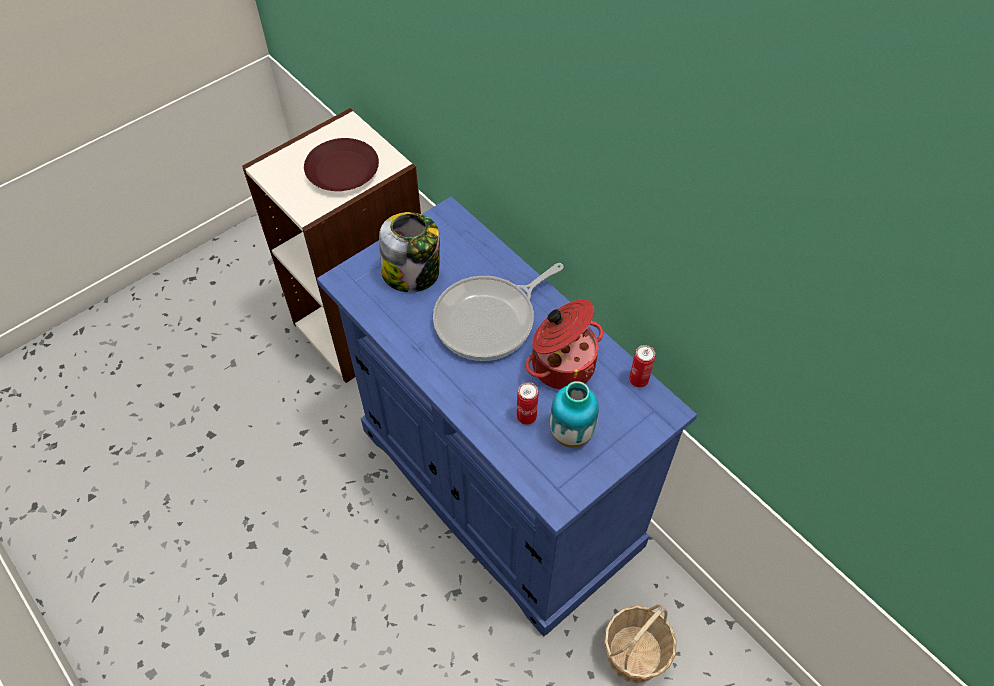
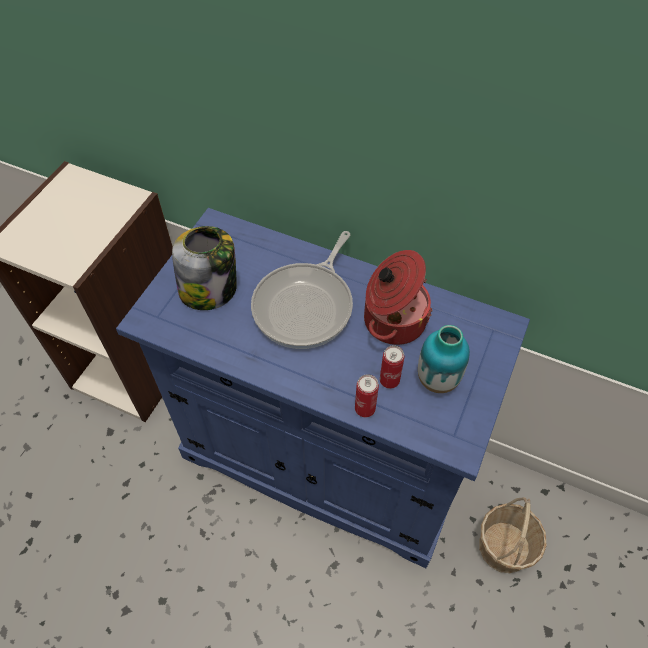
camera: 25 degrees left, 0 degrees up
(342, 171) = (86, 220): brown plate -> none
(638, 380) = (466, 309): can -> can (365, 409)

